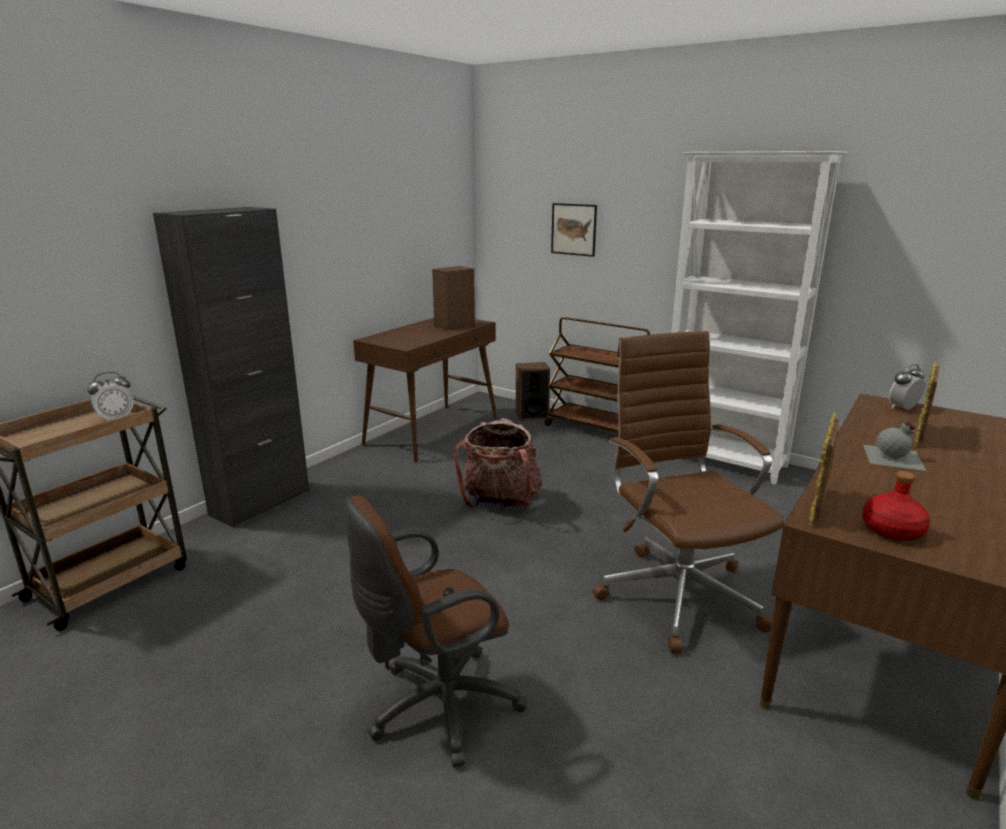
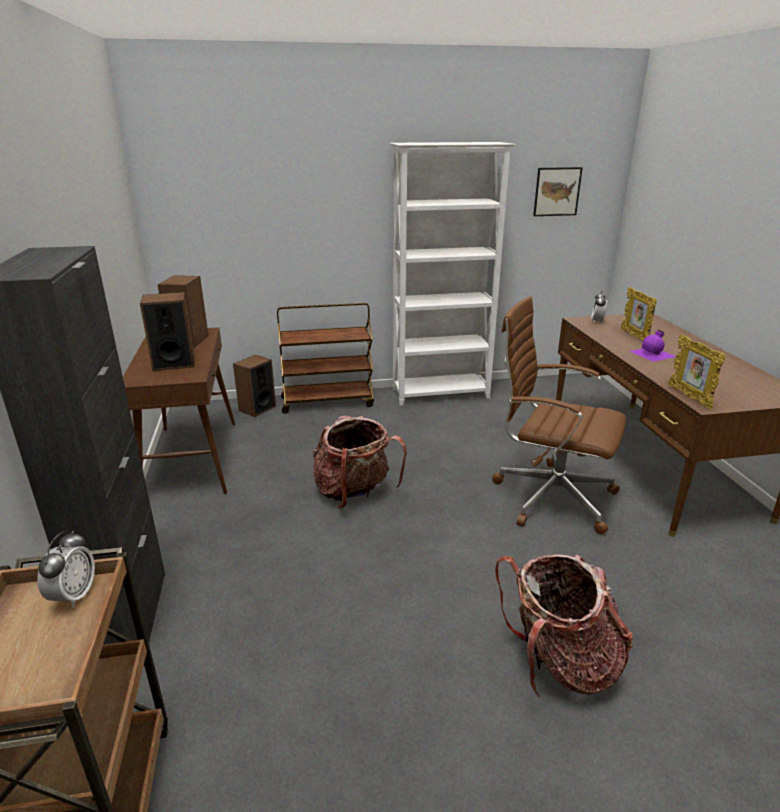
camera: 45 degrees left, 5 degrees up
(413, 336) = (174, 363): none -> speaker
(436, 708) = (559, 663): brown office chair -> backpack
(574, 229) = (266, 220): picture -> picture (557, 191)
(892, 530) = (732, 396): red bottle -> none
(894, 457) = (653, 354): grey bottle -> purple bottle

